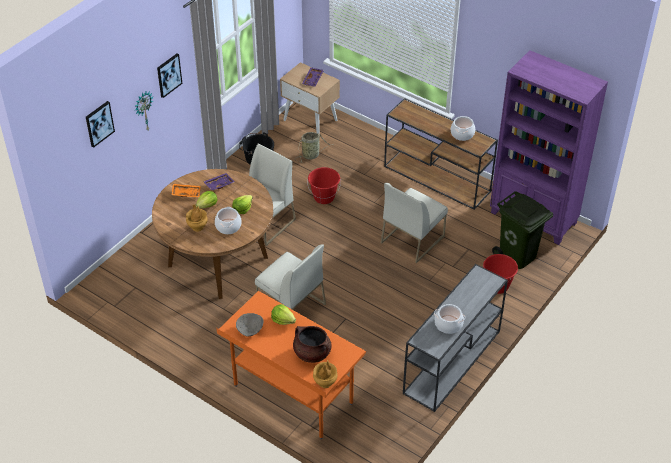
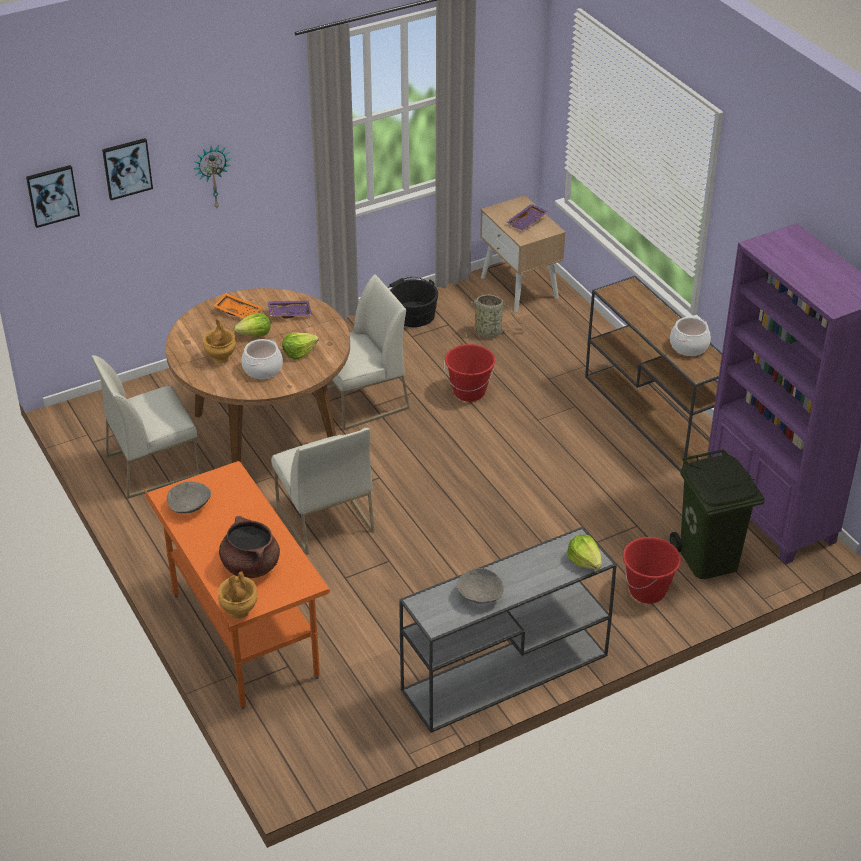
camera: 25 degrees right, 5 degrees down
(168, 75) = (265, 135): picture -> picture (52, 195)
(283, 320) = (244, 509): lettuce -> lettuce (585, 561)
(412, 239) = (560, 485): white chair -> white chair (153, 465)
(448, 324) = (480, 596): cooking pot -> grey bowl

